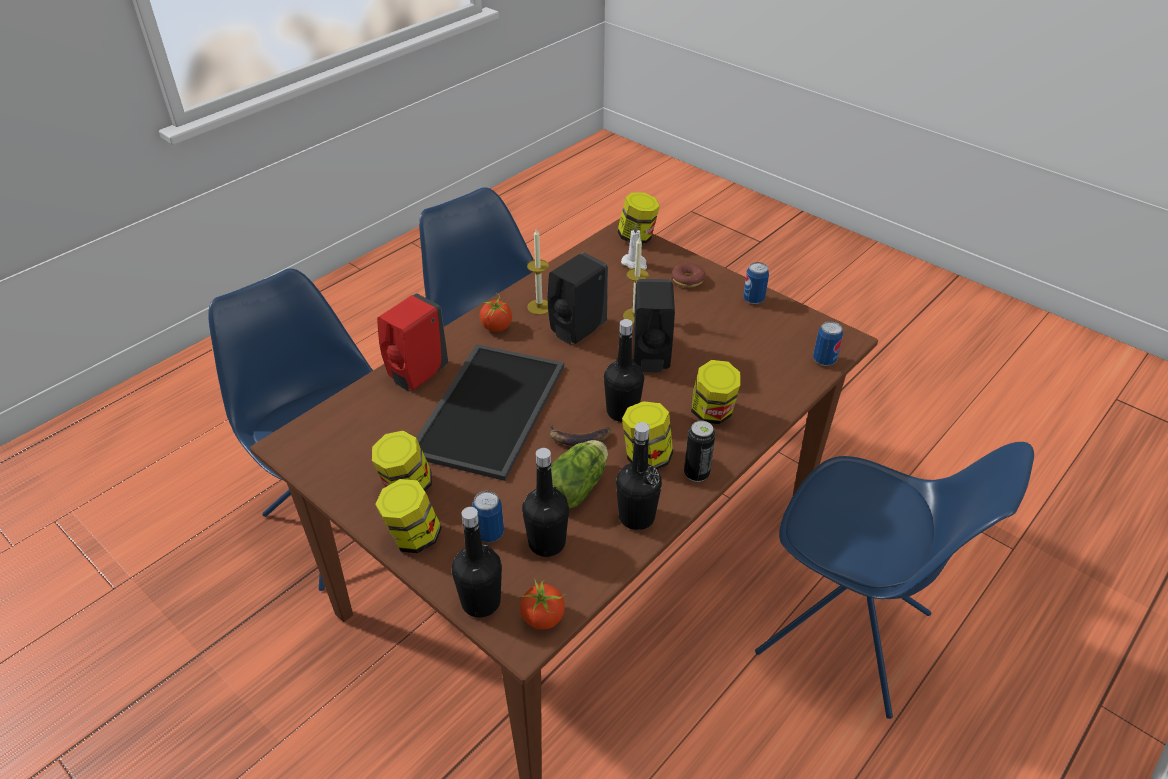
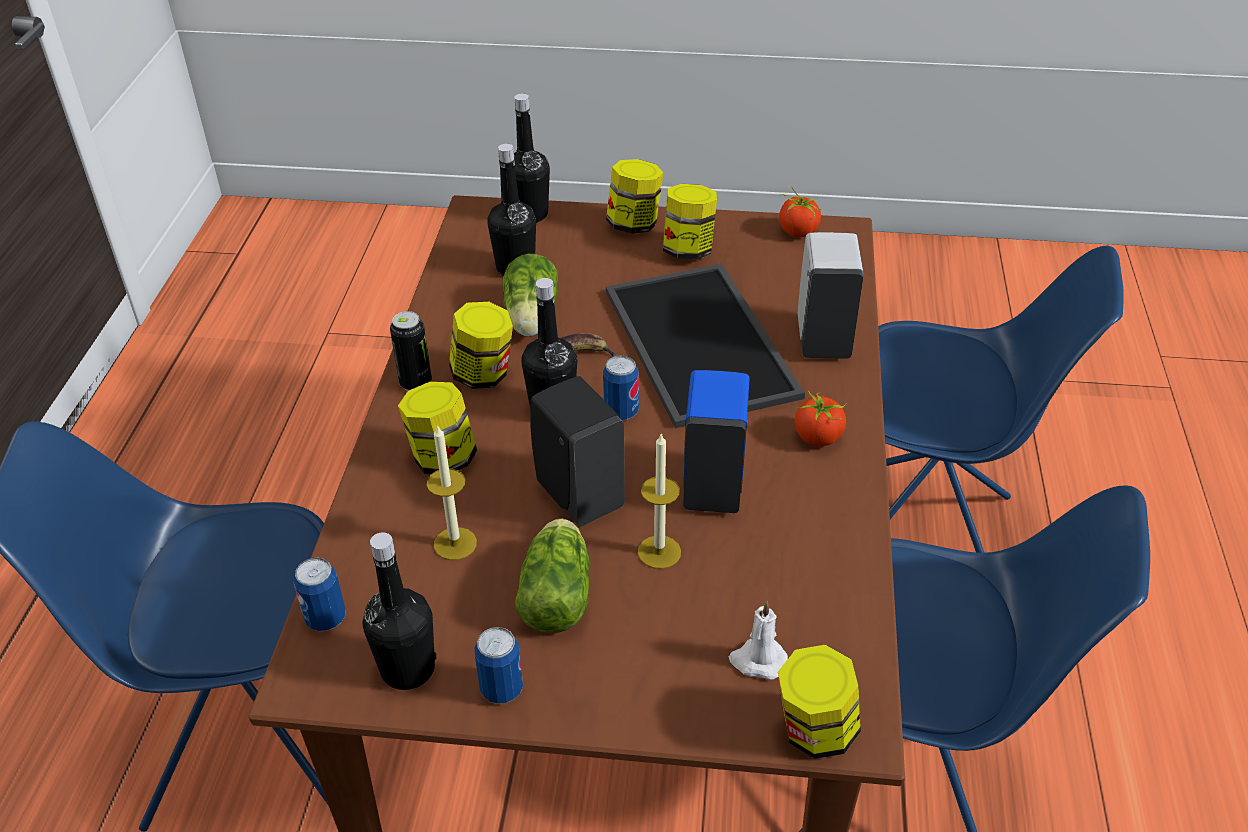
camera: 145 degrees right, 0 degrees up
(416, 375) = (823, 338): red soap dispenser -> white soap dispenser
(489, 533) = (573, 253): can -> can (621, 412)
(539, 307) = (803, 495): candle -> candle (455, 543)
(543, 618) = (469, 226): tomato -> tomato (797, 232)
(576, 331) = (713, 484): black soap dispenser -> blue soap dispenser
(636, 517) = (449, 320): black bottle -> black bottle (408, 669)
(687, 280) = (640, 672): donut -> none
(699, 322) = (557, 592): none -> lettuce

